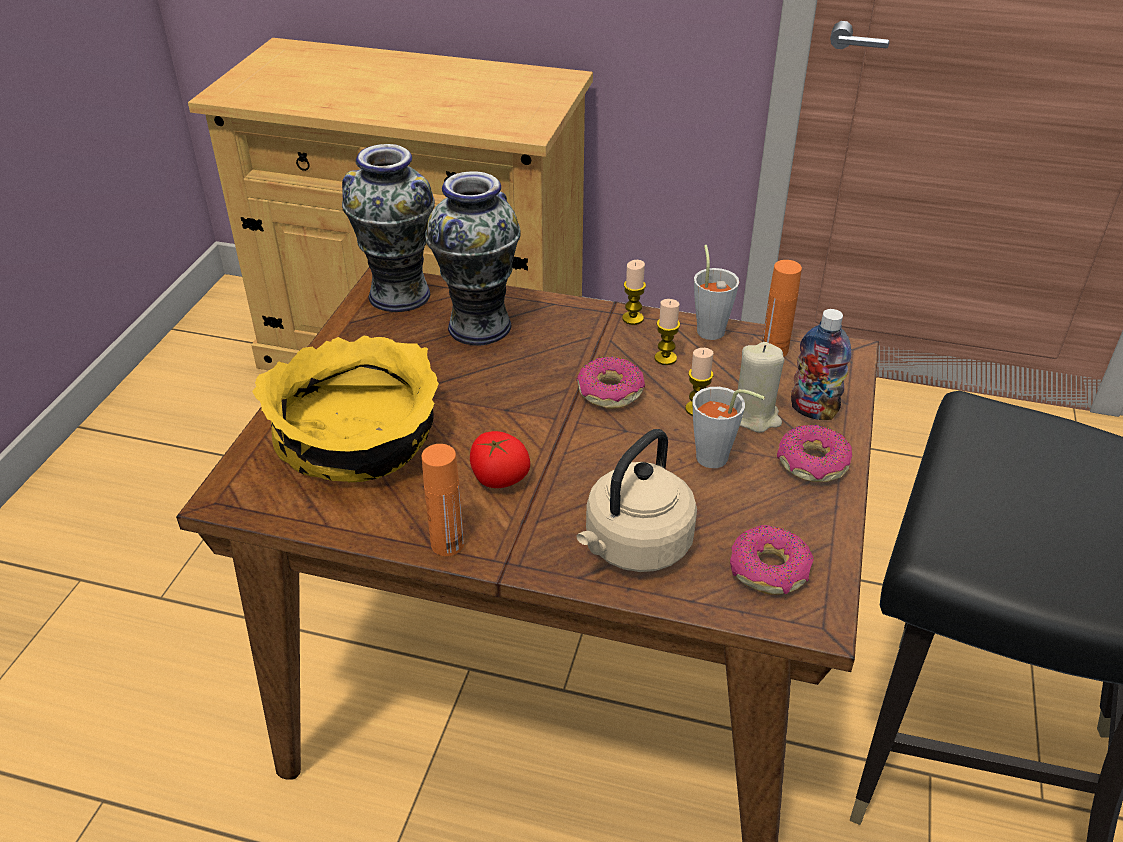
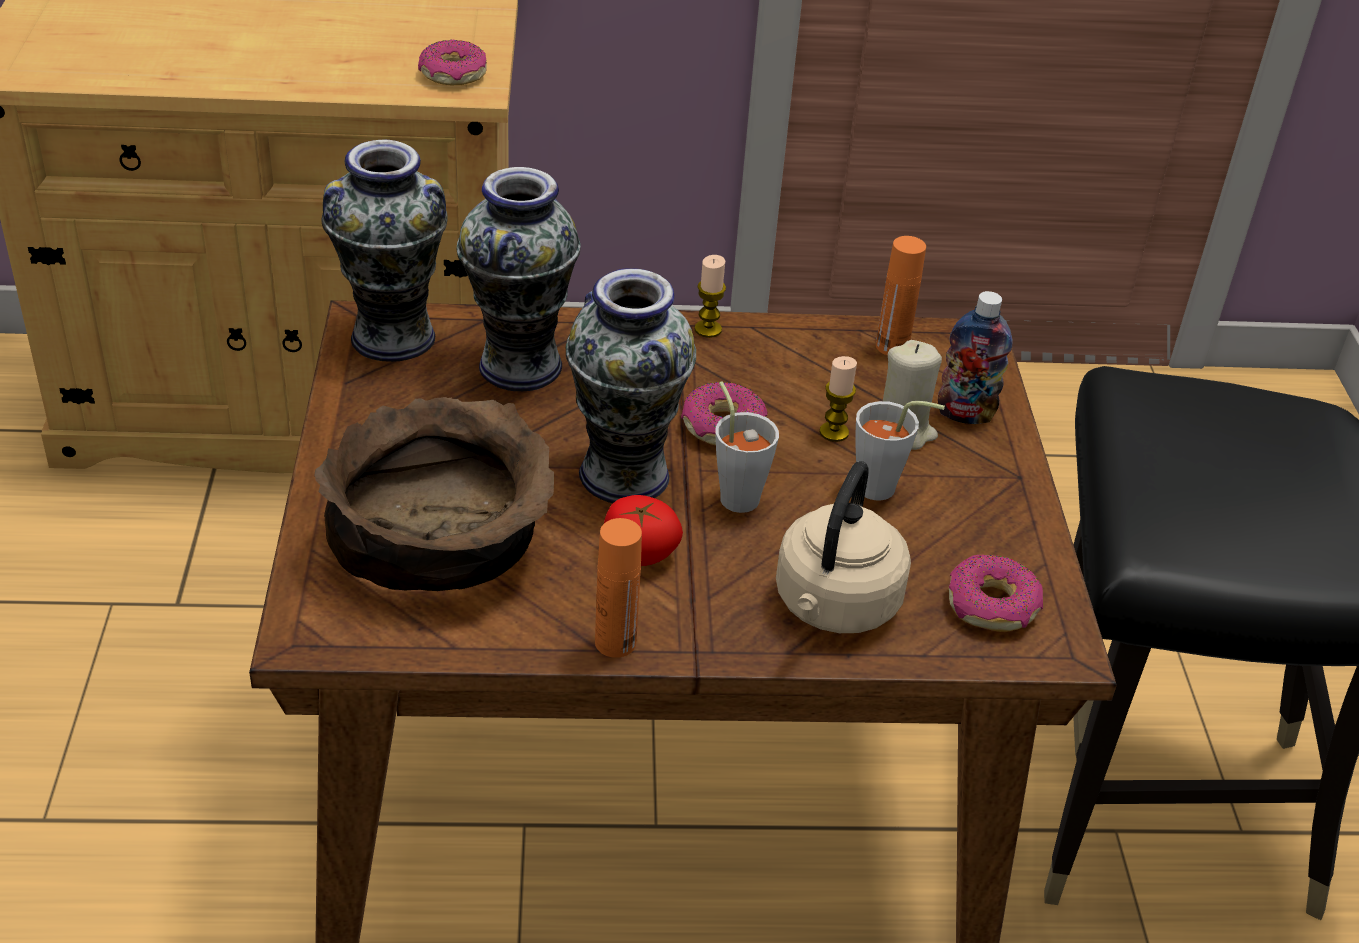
camera: 20 degrees left, 0 degrees up
(359, 442) = (442, 538): yellow bowl -> brown bowl
(516, 417) = (623, 475): none -> vase
(665, 358) = (770, 375): candle -> none
(710, 328) = (805, 329): grey cup -> grey cup (736, 493)
(812, 463) = (989, 476): donut -> donut (453, 74)

